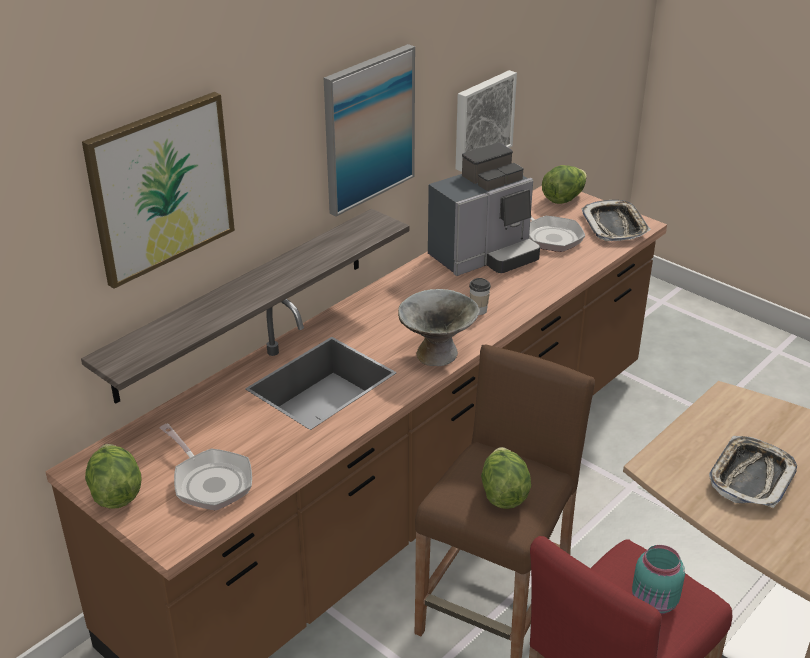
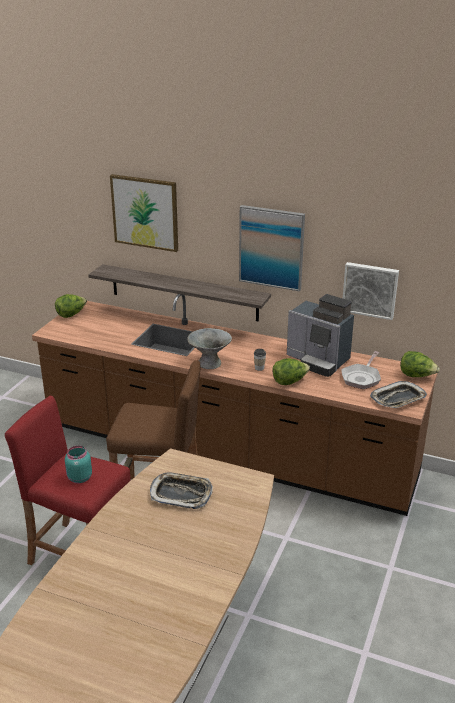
camera: 70 degrees right, 5 degrees down
(210, 481) = (86, 330): frying pan -> none
(503, 494) = (141, 421): lettuce -> lettuce (289, 381)

